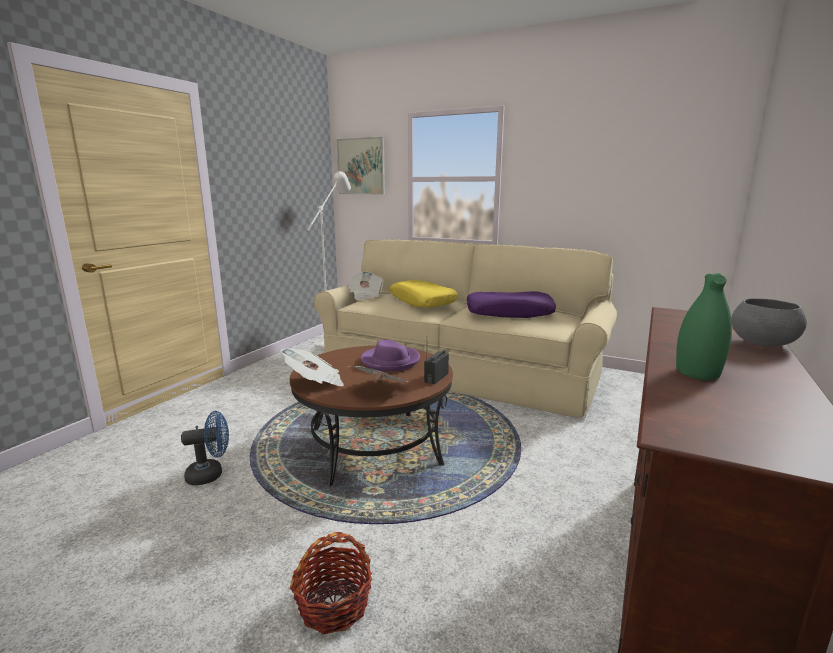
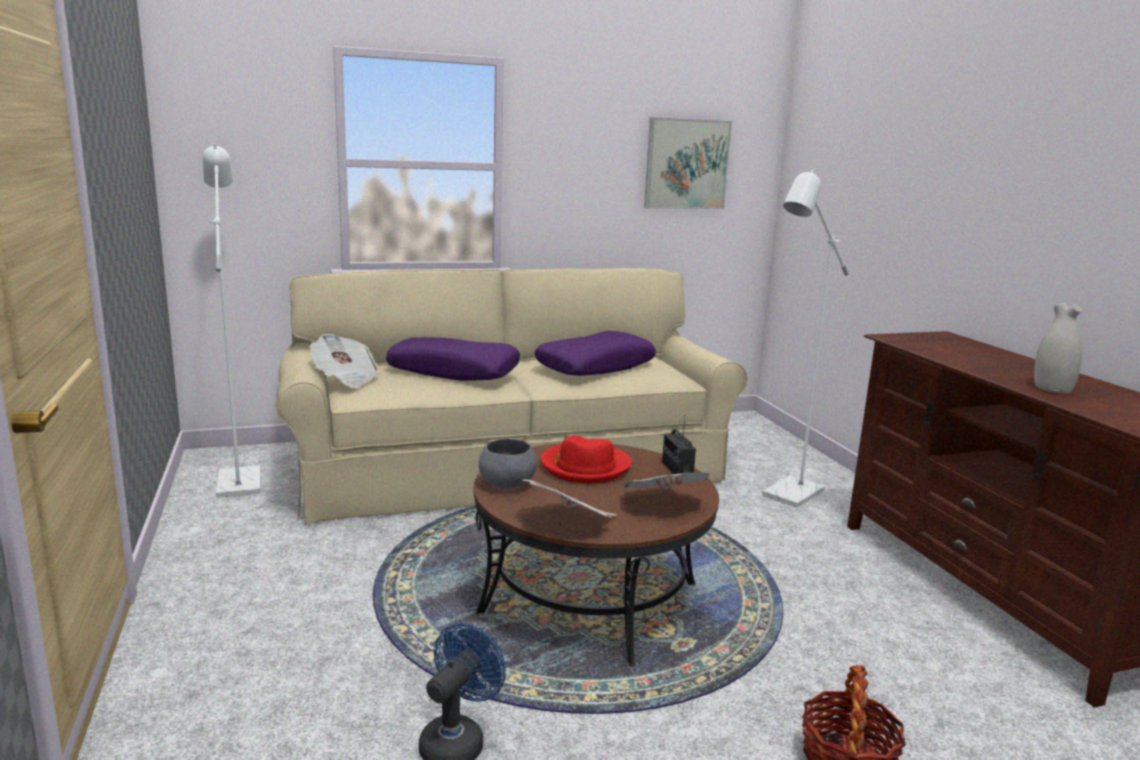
camera: 45 degrees left, 0 degrees up
(361, 166) = (230, 134): picture -> picture (687, 164)
(390, 361) = (584, 466): purple hat -> red hat
(423, 302) = (454, 371): yellow pillow -> purple pillow
(620, 445) = (787, 496): none -> white floor lamp
(697, 372) = (1052, 388): green vase -> white vase
(762, 344) = (1008, 355): grey bowl -> grey bowl (507, 484)

